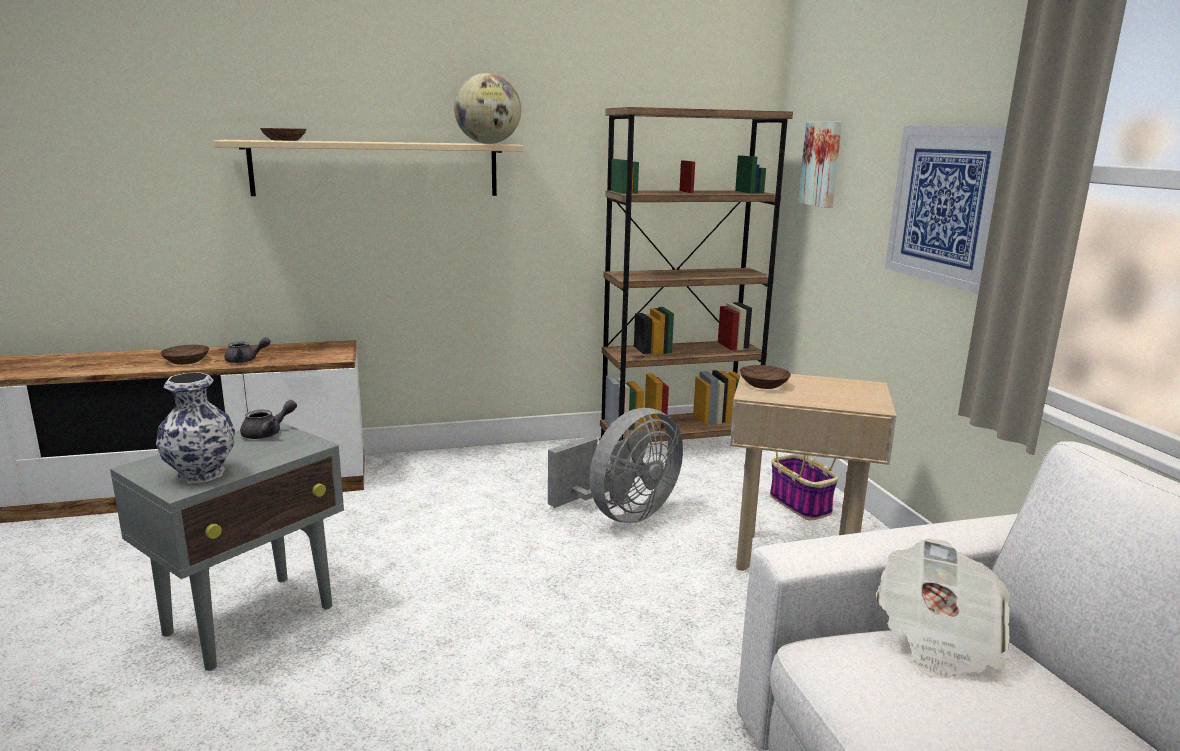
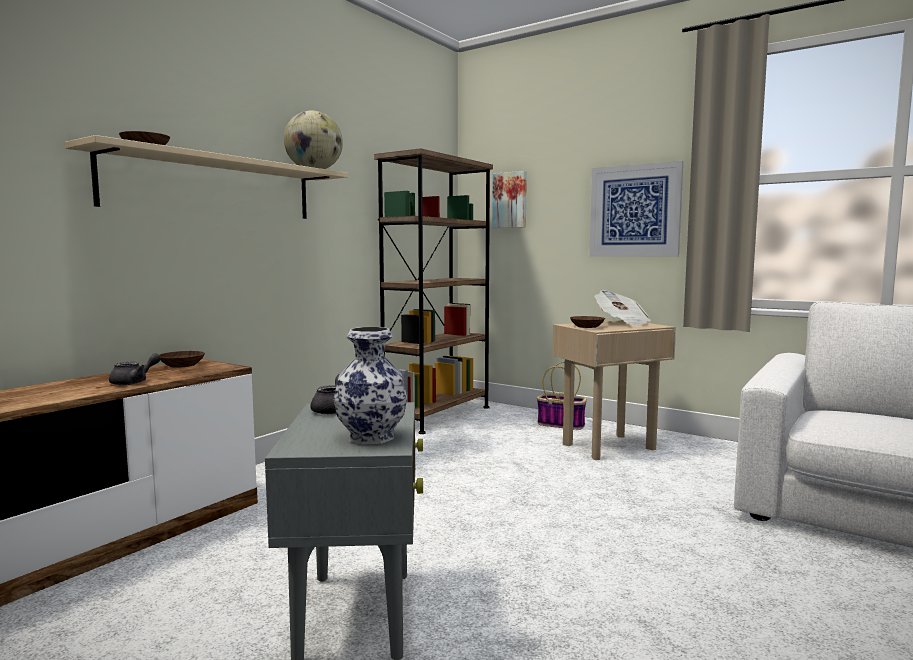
camera: 40 degrees left, 10 degrees down
(187, 361) = (60, 392): brown bowl -> brown bowl (182, 365)
(621, 514) = (482, 456): grey fan -> none
(937, 639) = (838, 409): newspaper -> newspaper (622, 323)

